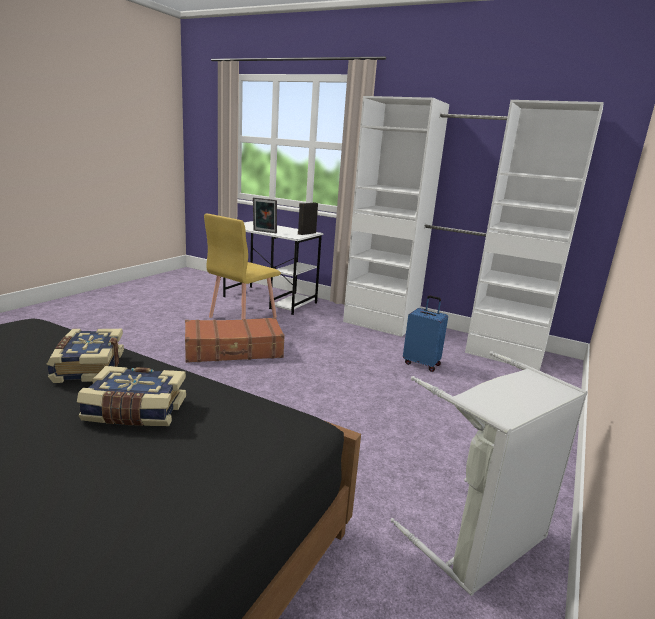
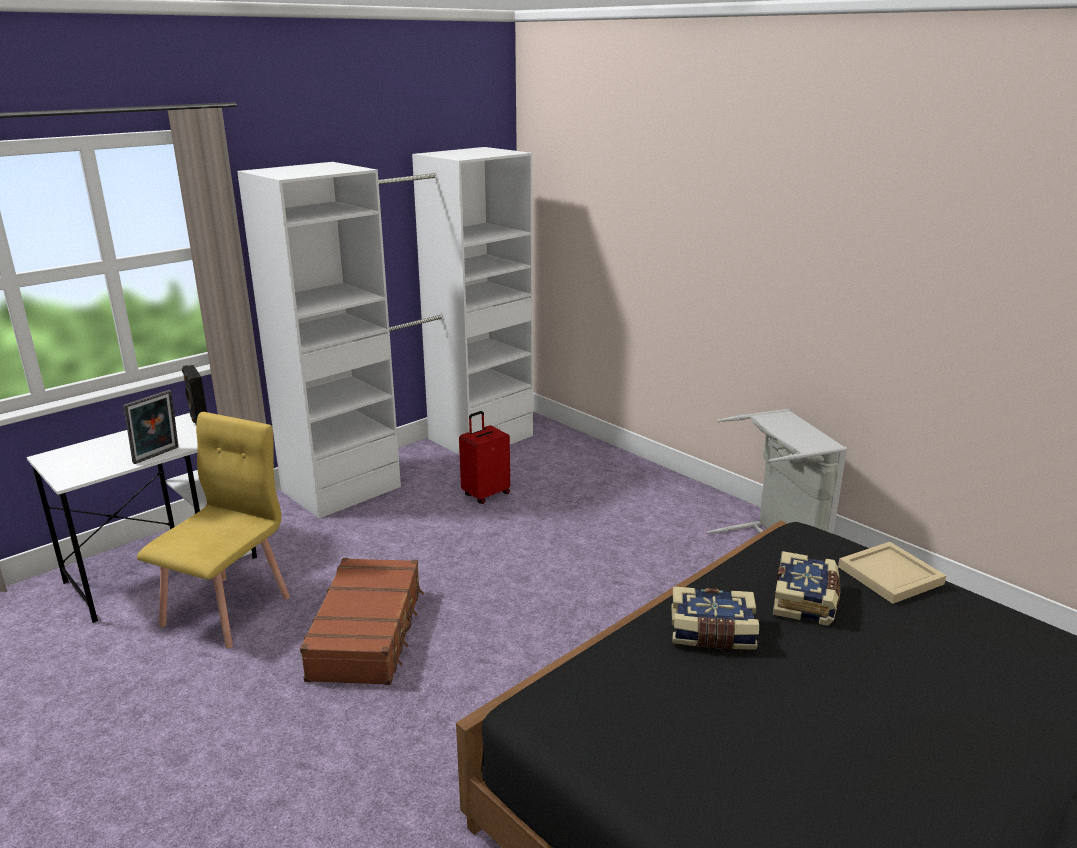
camera: 70 degrees left, 5 degrees up
(195, 474) = (890, 574): none -> beige tray
(242, 317) = (227, 610): yellow chair -> yellow chair turned 120 degrees counterclockwise
(422, 364) = (485, 494): blue suitcase -> red suitcase

